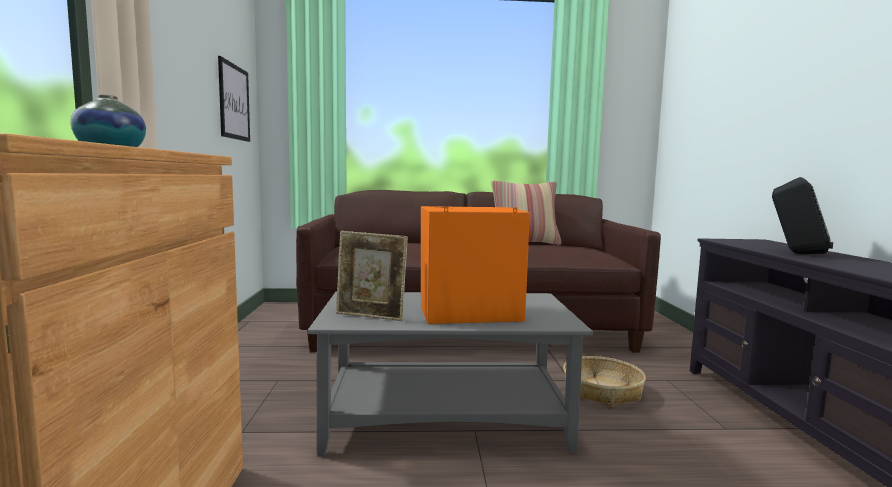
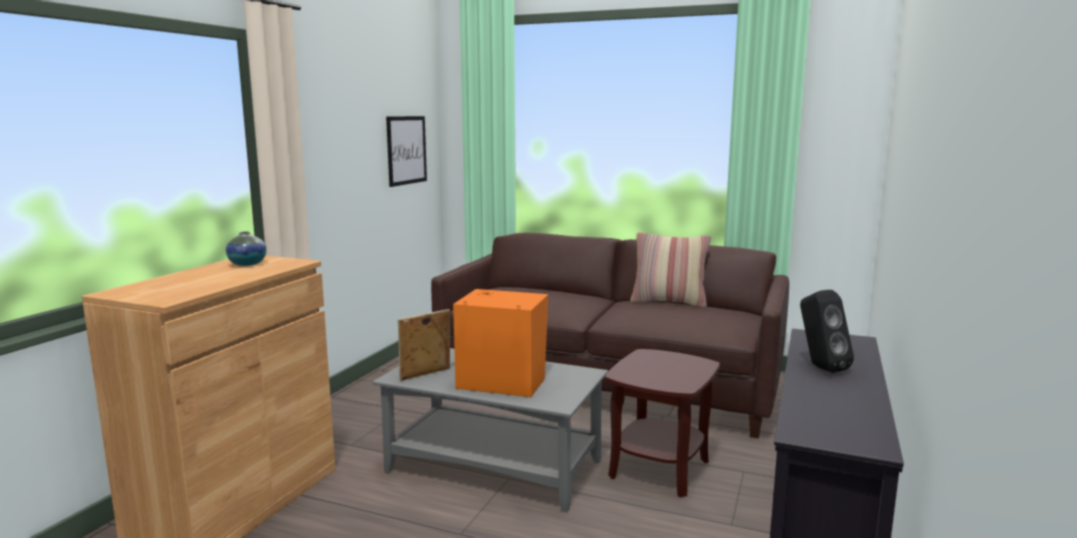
camera: 25 degrees right, 5 degrees up
(371, 316) = (425, 375): picture frame -> picture frame turned 105 degrees clockwise
(602, 391) = (659, 469): basket -> brown side table

